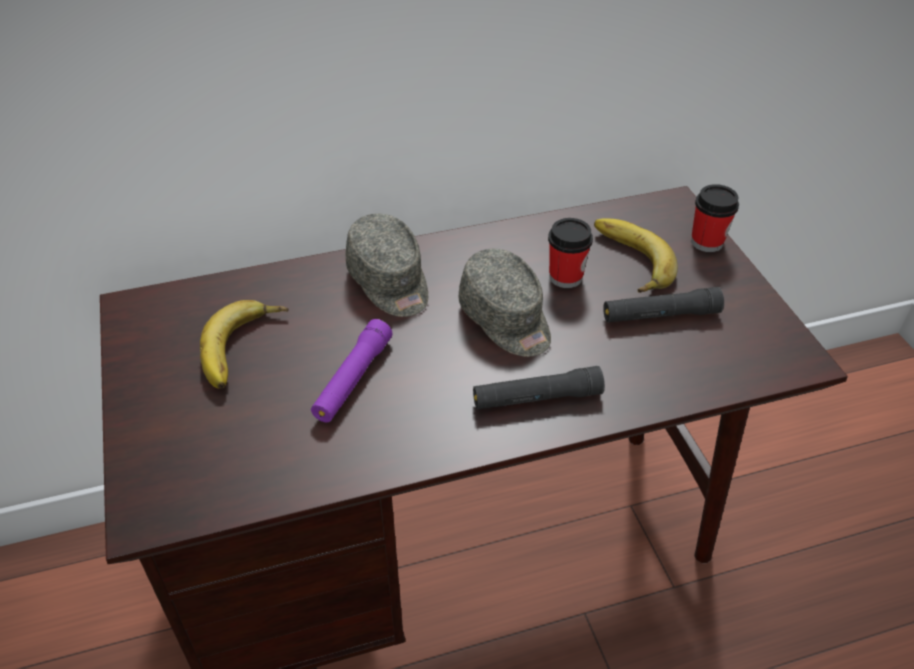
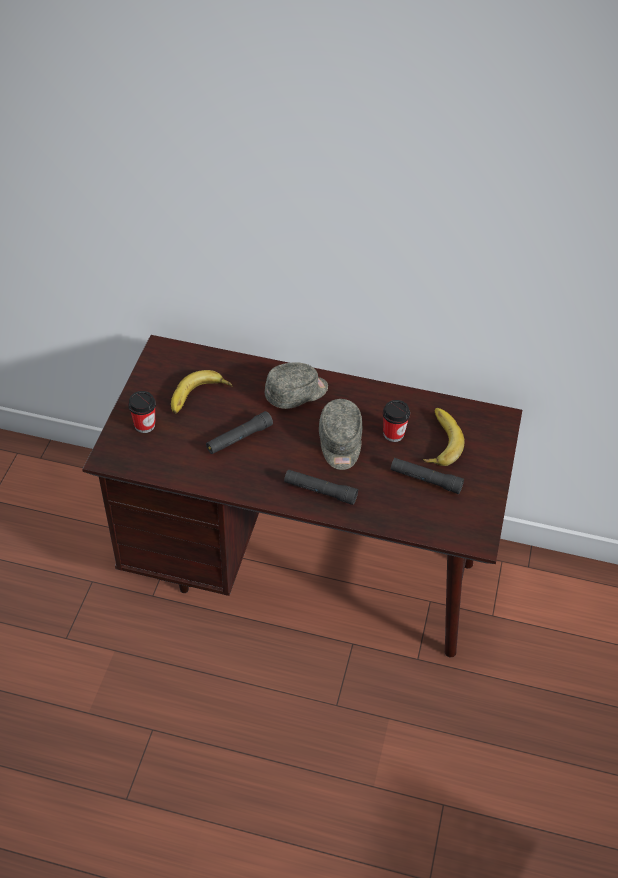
camera: 30 degrees right, 5 degrees up
(353, 379) = (239, 438): purple flashlight -> black flashlight
(390, 282) = (297, 393): grey cap -> grey cap turned 120 degrees counterclockwise
(706, 242) = (496, 451): cup -> cup (144, 425)

